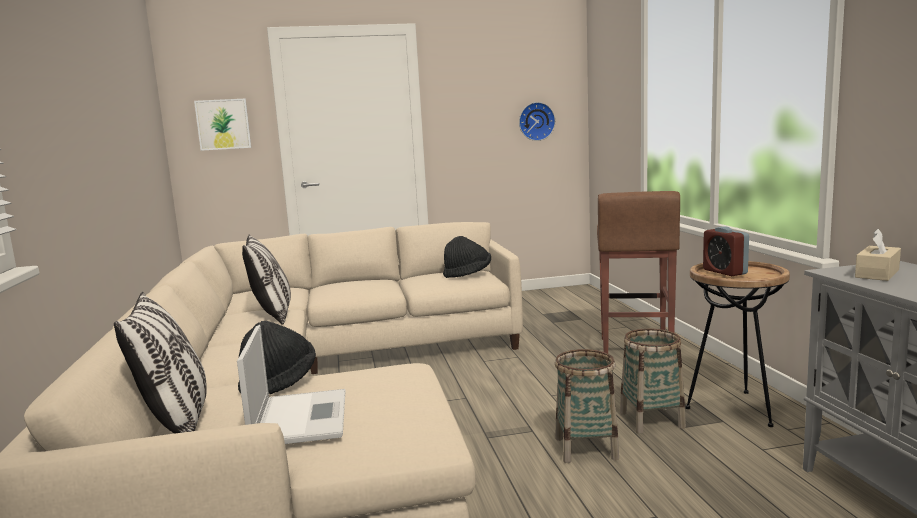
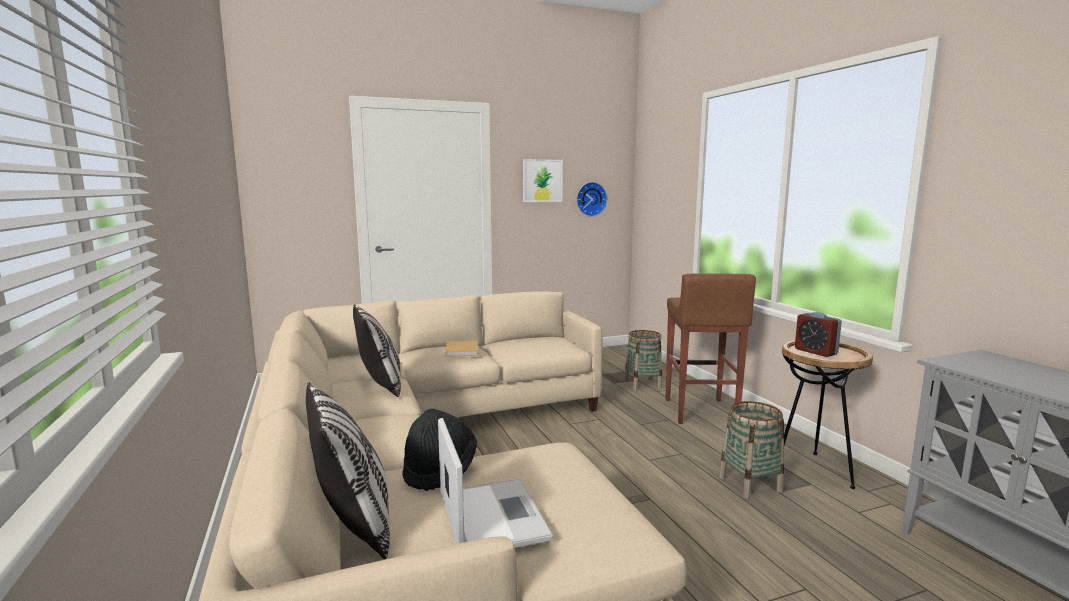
camera: 10 degrees left, 0 degrees up
(223, 124) = (301, 187): picture -> picture (542, 180)
(370, 283) = (462, 350): none -> beige book
(467, 274) = (549, 341): black hat -> none
(586, 448) = (707, 516): basket -> basket (642, 384)
(877, 274) = (983, 365): beige tissue box -> none

